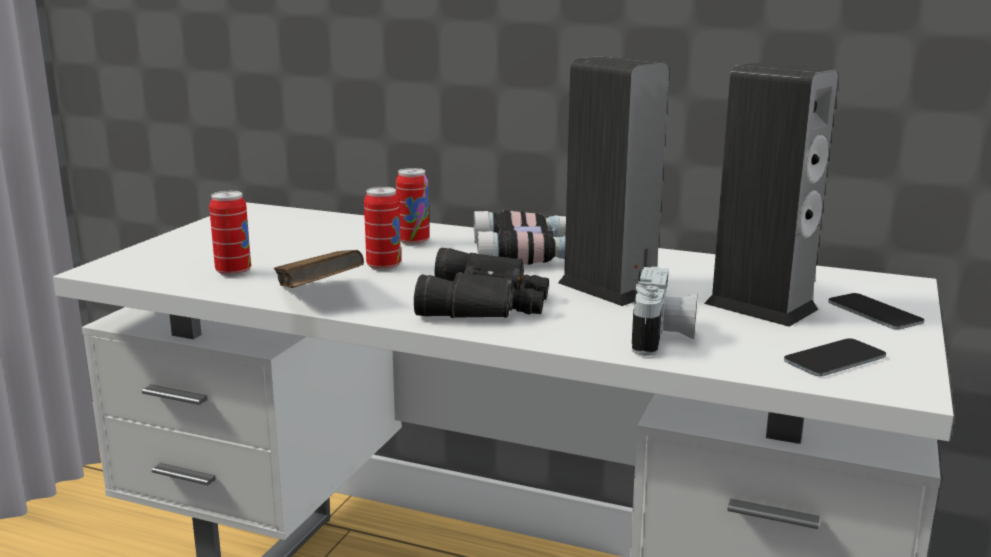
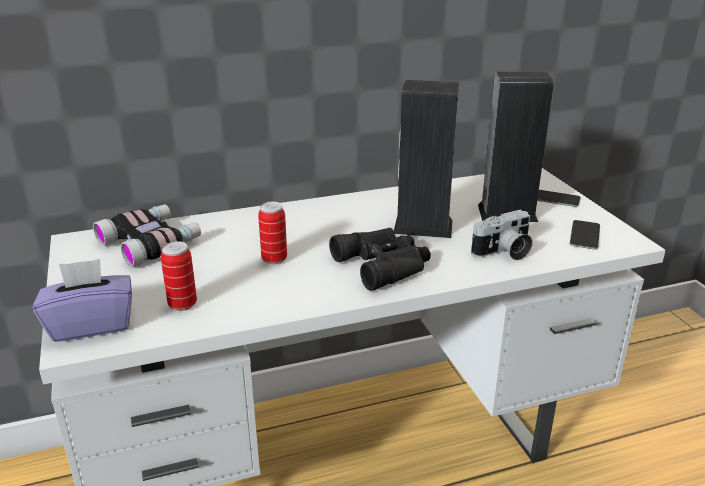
camera: 40 degrees left, 10 degrees up
(142, 262) = (91, 324): none -> purple tissue box
(318, 295) = (280, 300): brown book -> none
(413, 242) = (253, 231): can -> none
(528, 253) = (337, 216): binoculars -> binoculars (151, 242)
(662, 337) = (504, 252): camera -> camera turned 90 degrees clockwise

